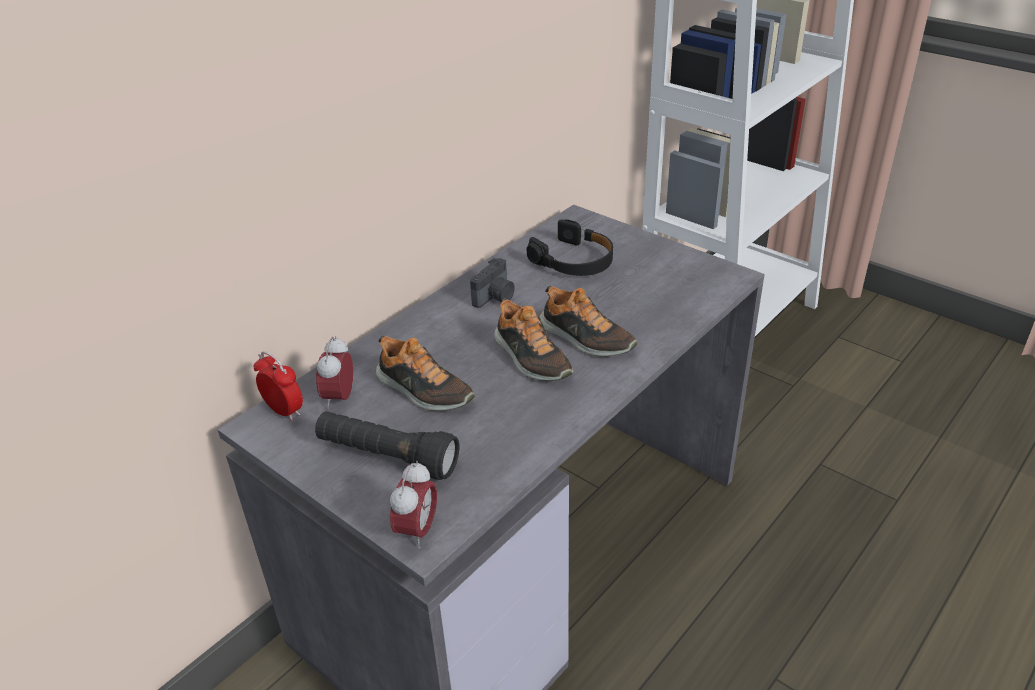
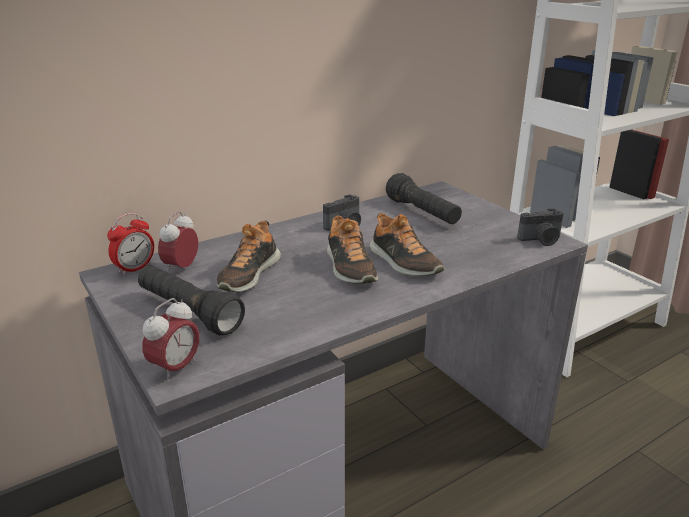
camera: 15 degrees right, 10 degrees down
(284, 410) = (135, 269): alarm clock -> alarm clock turned 75 degrees clockwise
(423, 391) = (248, 274): shoe -> shoe turned 60 degrees clockwise
(574, 260) = (423, 213): black headphones -> black flashlight
(716, 277) = (541, 240): none -> camera

